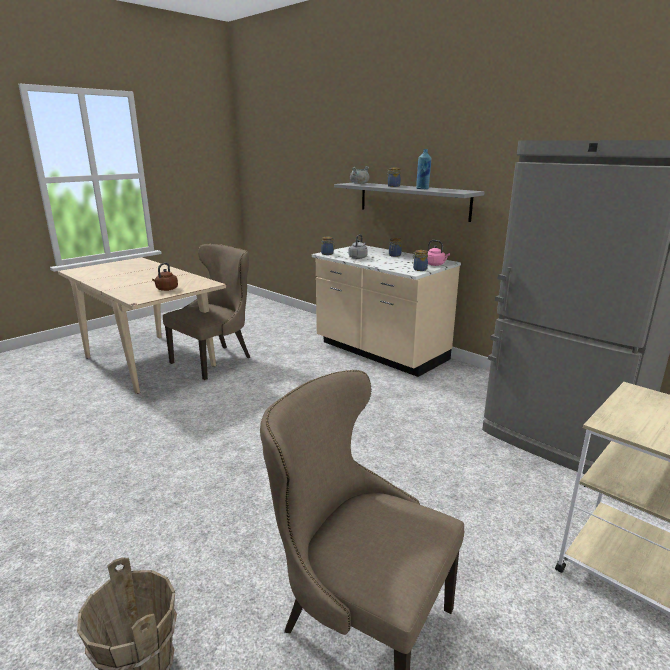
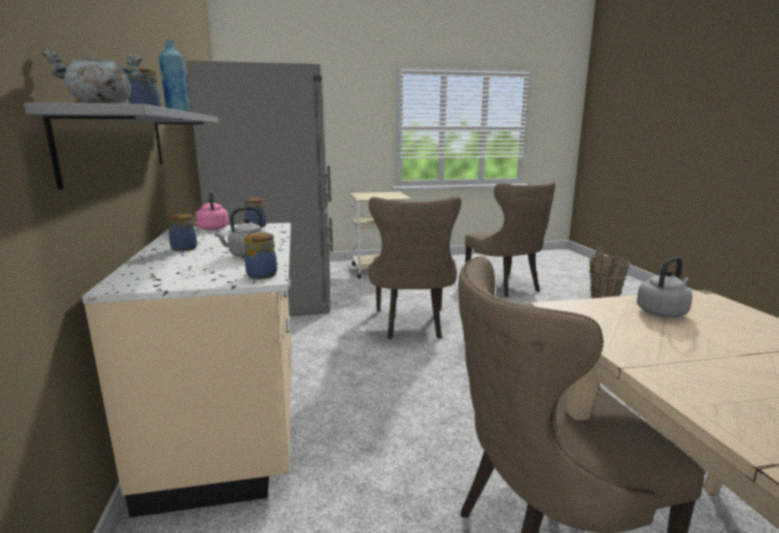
camera: 145 degrees left, 5 degrees down
(166, 289) = (662, 312): brown kettle -> grey kettle
(387, 445) = (411, 324): none -> beige chair

